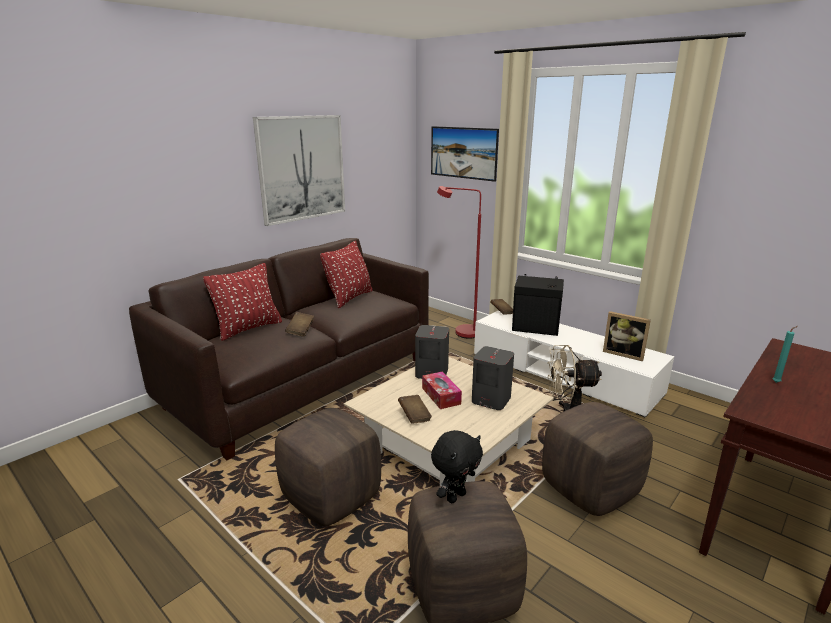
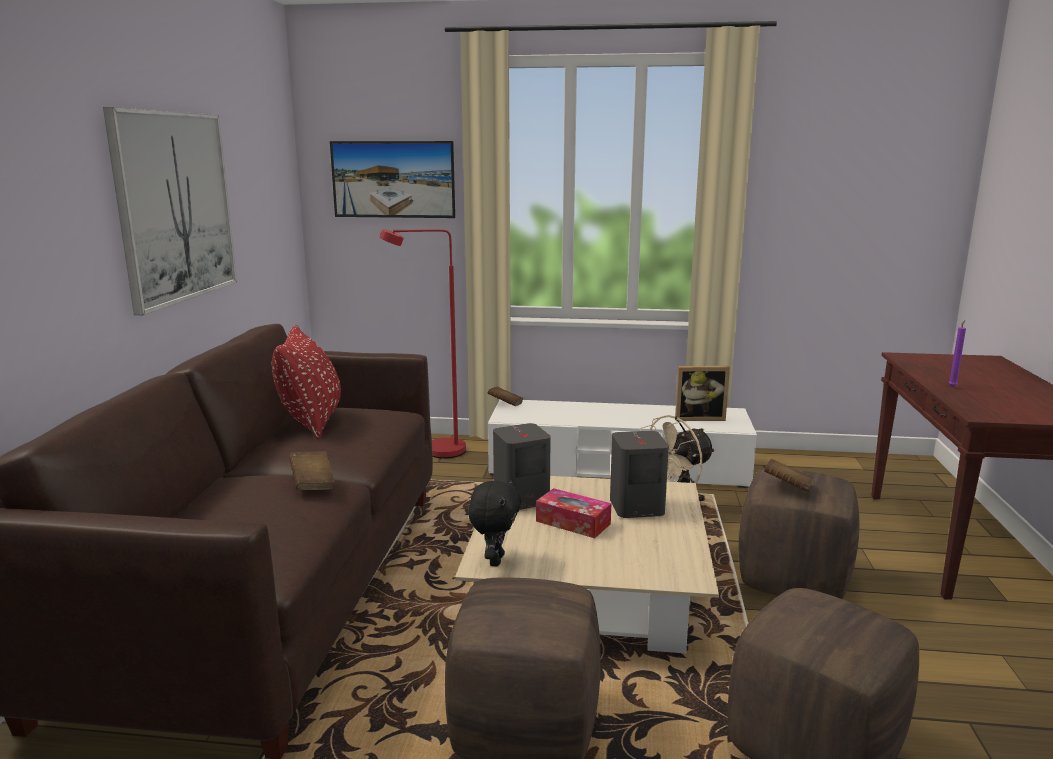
camera: 35 degrees left, 5 degrees down
(248, 328) = (200, 506): red pillow -> none
(414, 416) = (576, 558): brown book -> brown book (787, 487)
(455, 496) = (801, 614): black plush toy -> black plush toy (495, 560)
(536, 329) = (573, 414): black speaker -> none
(777, 382) = (952, 386): turquoise candle -> purple candle

